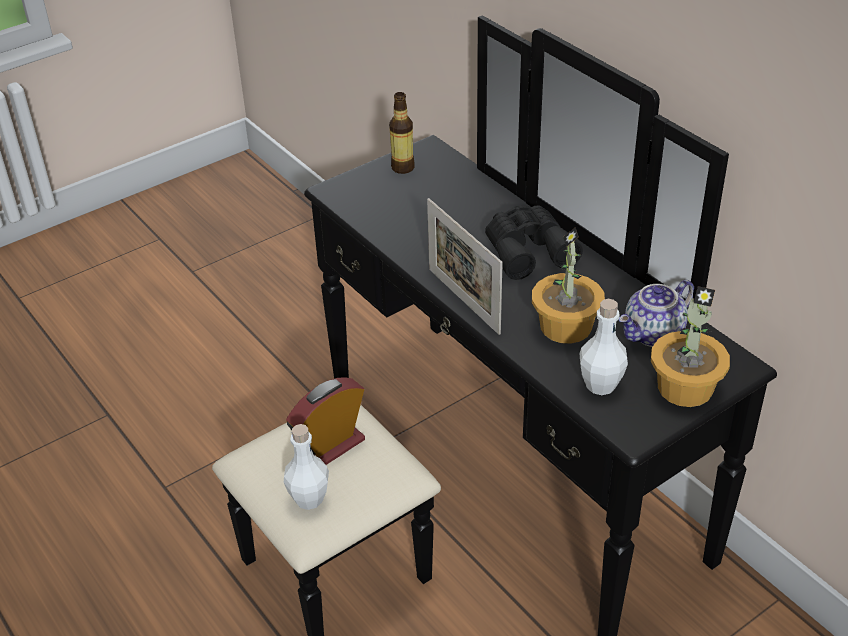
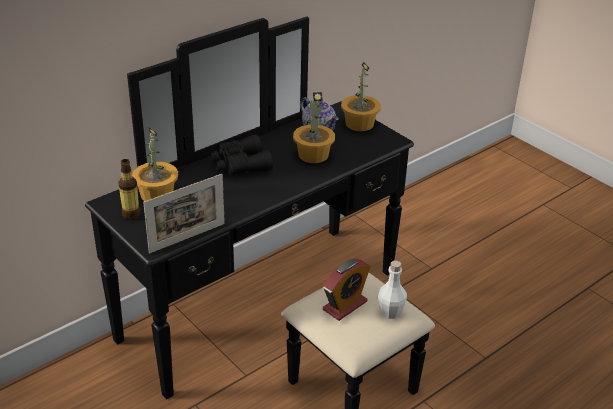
camera: 95 degrees left, 5 degrees down
(330, 446) = (345, 305): alarm clock -> alarm clock turned 90 degrees counterclockwise
(448, 183) = (156, 194): none -> potted plant
(463, 301) = (290, 189): picture frame -> picture frame (187, 238)
(600, 385) = (361, 147): white bottle -> none

